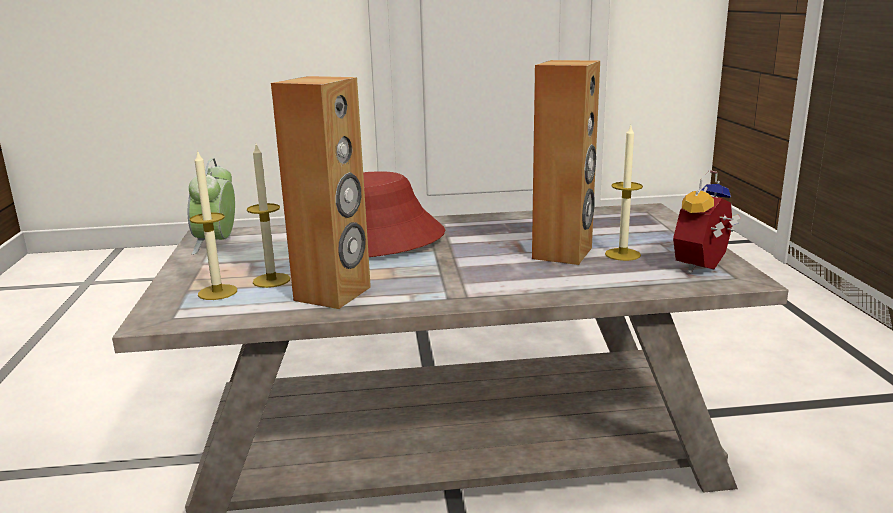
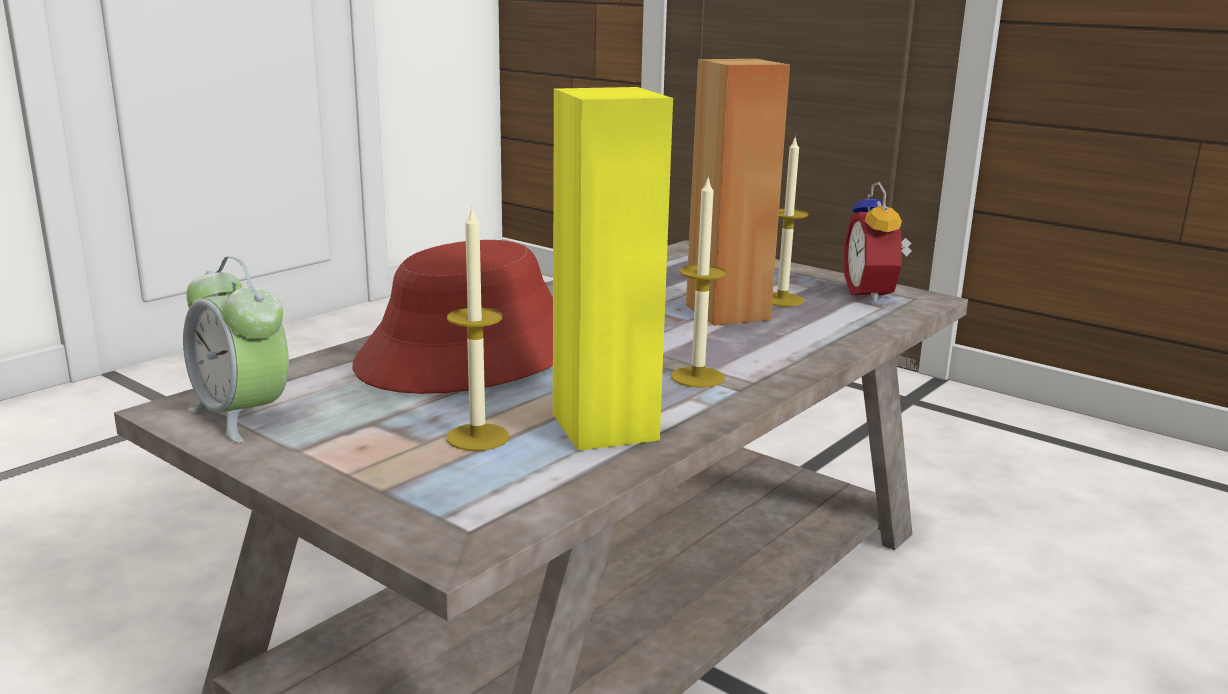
camera: 45 degrees left, 0 degrees up
(217, 292) = (441, 477): candle -> candle (697, 377)
(333, 294) = (606, 426): brown speaker -> yellow speaker

